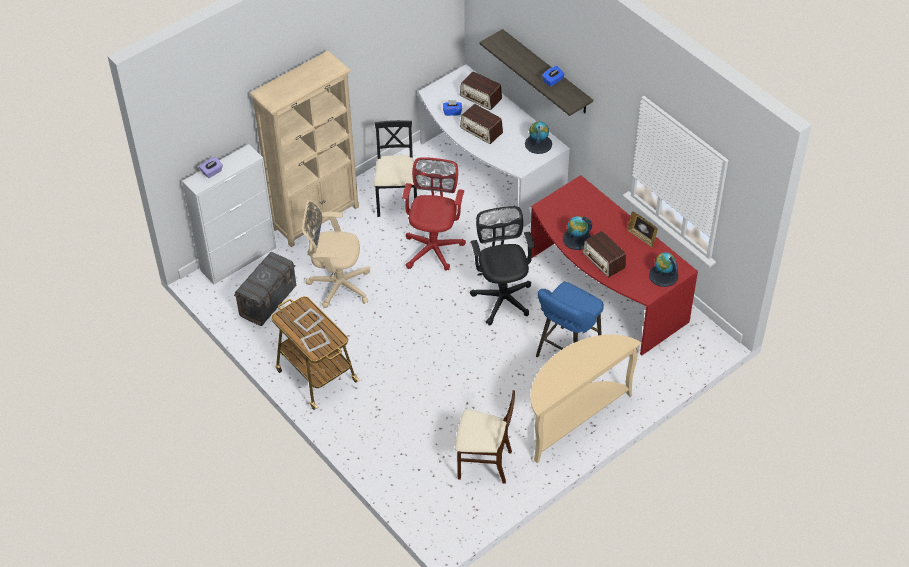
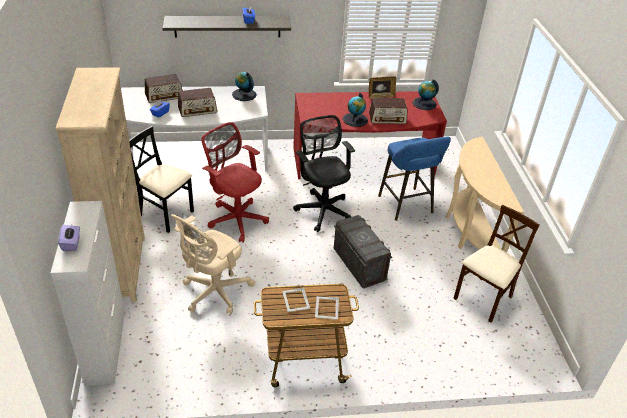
camera: 60 degrees left, 10 degrees down
(268, 301) = (181, 350): grey storage box -> grey storage box (359, 264)
(502, 296) = (322, 209): black office chair -> black office chair turned 45 degrees clockwise

